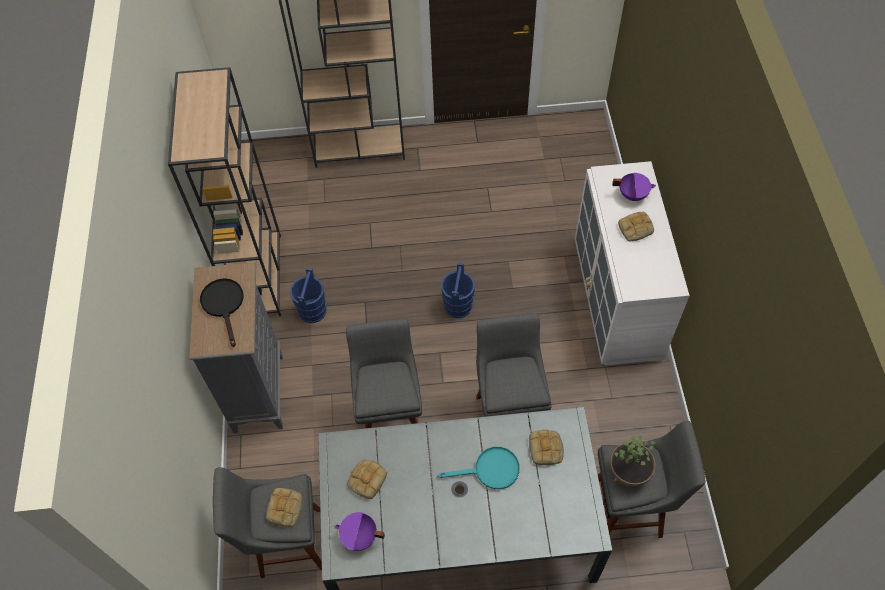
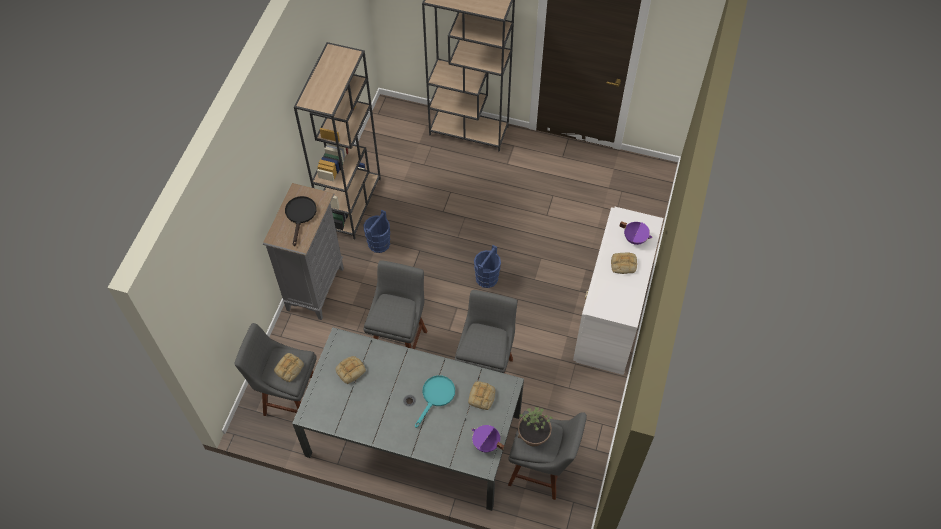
camera: 20 degrees right, 0 degrees up
(359, 537) = (328, 406): purple cooking pot -> purple cooking pot (486, 444)
(490, 470) = (436, 396): turquoise frying pan -> turquoise frying pan turned 75 degrees counterclockwise

